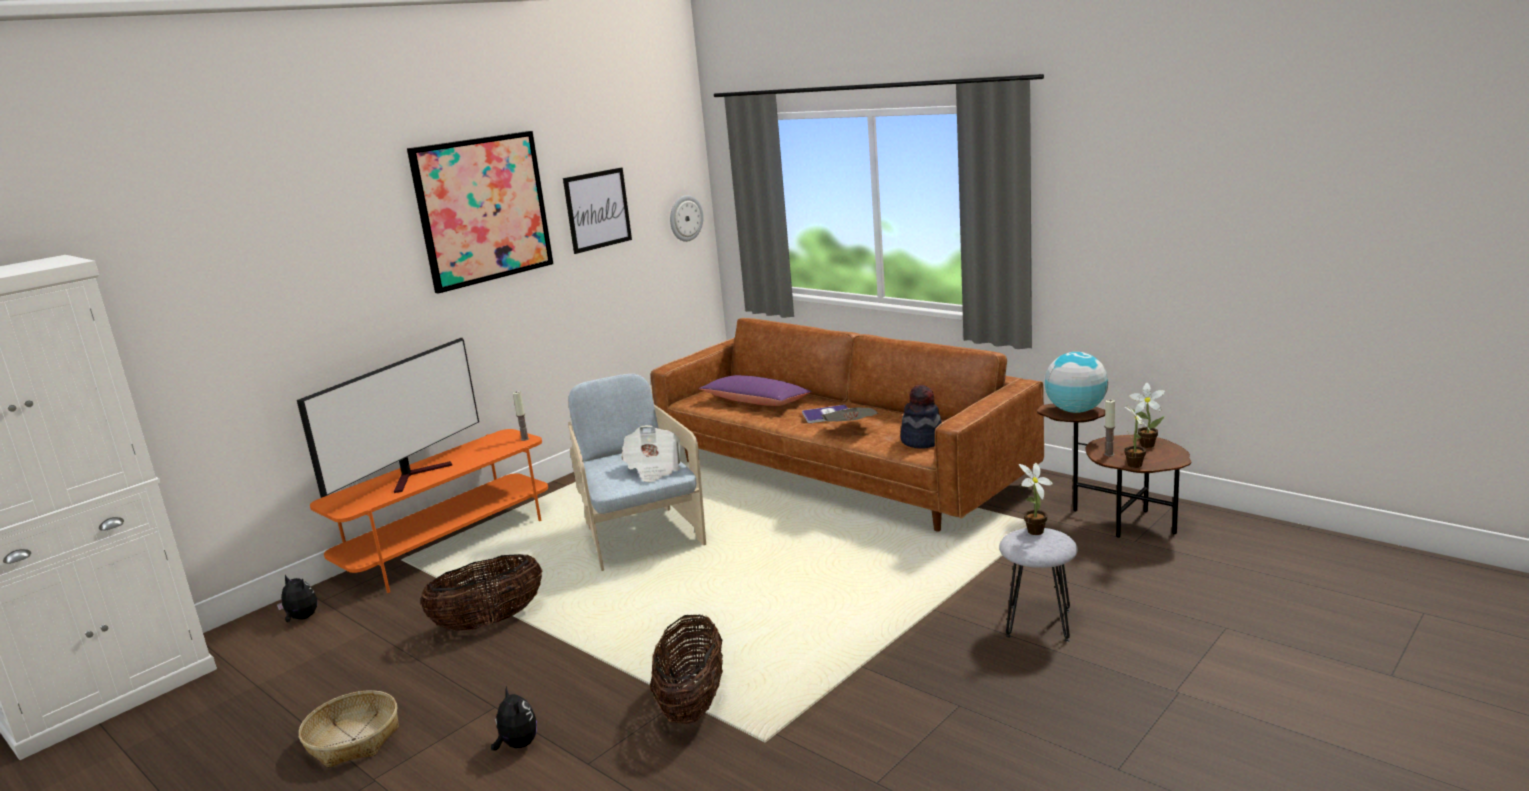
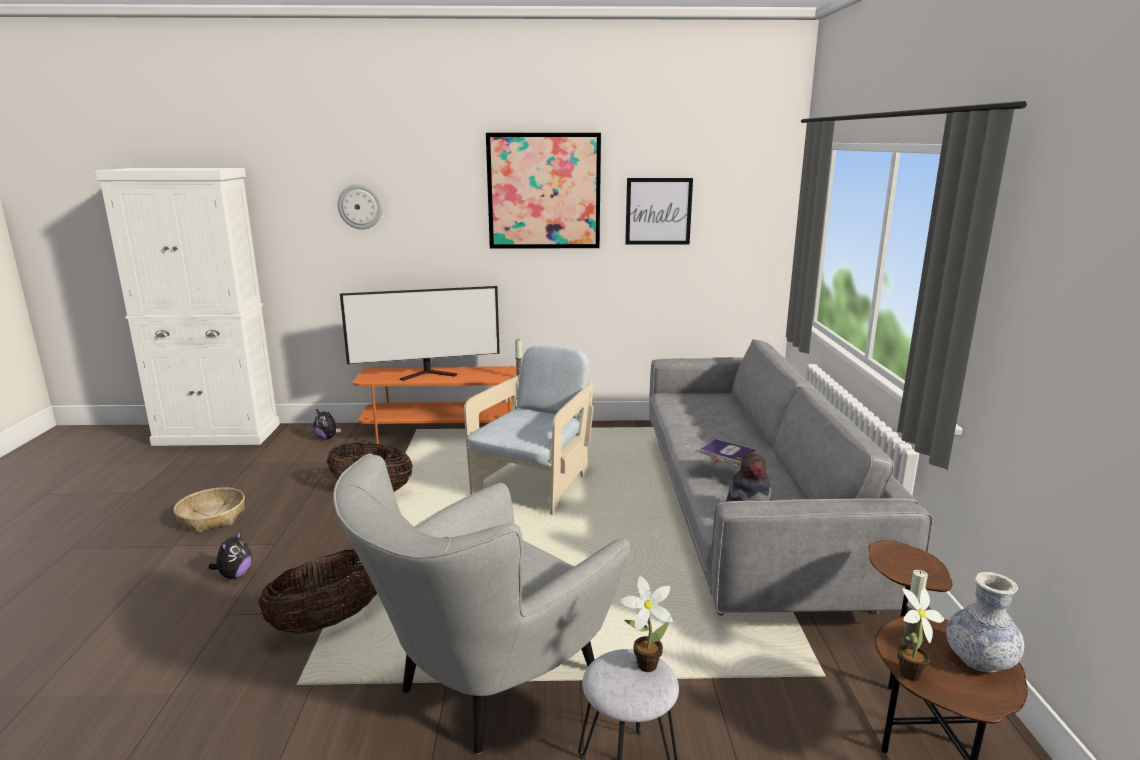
camera: 45 degrees right, 0 degrees up
(301, 618) = (327, 438): plush toy -> plush toy turned 135 degrees clockwise
(653, 469) = (531, 433): newspaper -> none
(685, 218) = (759, 237): wall clock -> wall clock (360, 206)
(755, 402) = (707, 417): purple pillow -> none
(838, 472) = (745, 514): brown sofa -> grey sofa
(890, 650) = (486, 687): none -> grey armchair
(1075, 411) = (912, 566): globe -> none
(1145, 444) = (979, 660): potted plant -> vase

